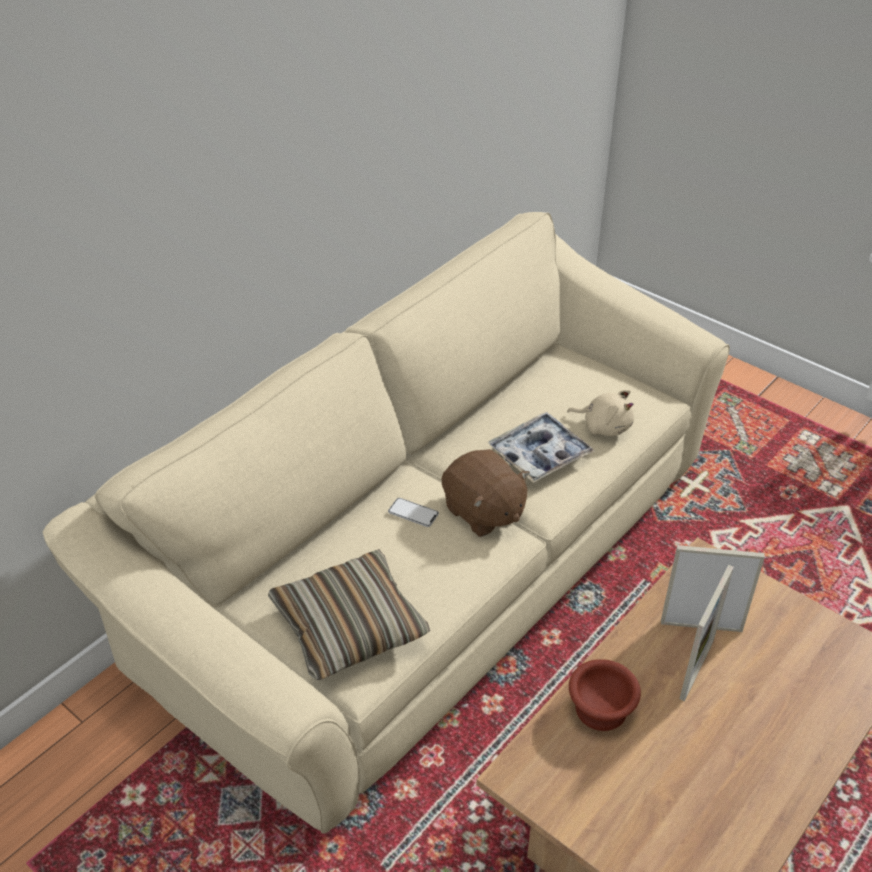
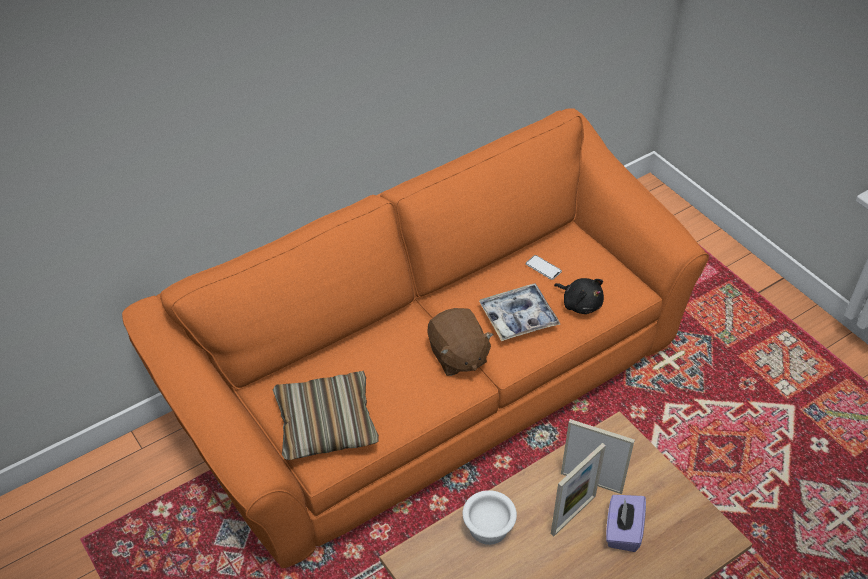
camera: 15 degrees right, 5 degrees up
(413, 513) = (403, 346): phone -> phone (543, 268)
(434, 562) = (433, 382): beige sofa -> orange sofa
(601, 711) = (488, 529): brown bowl -> white bowl
(604, 426) = (580, 303): beige plush toy -> black plush toy
(763, 676) = (622, 531): none -> purple tissue box

